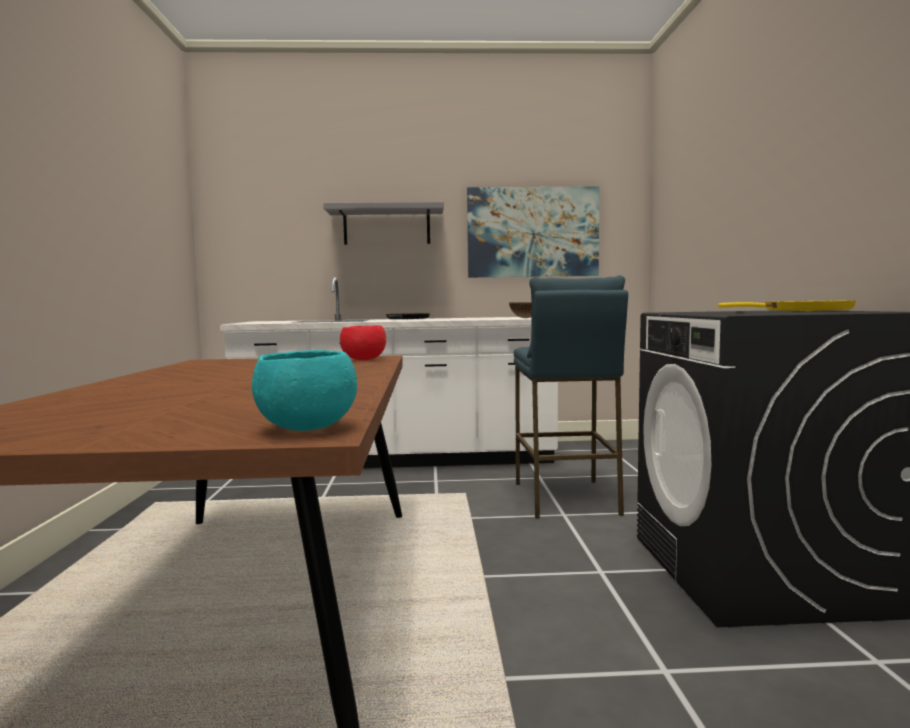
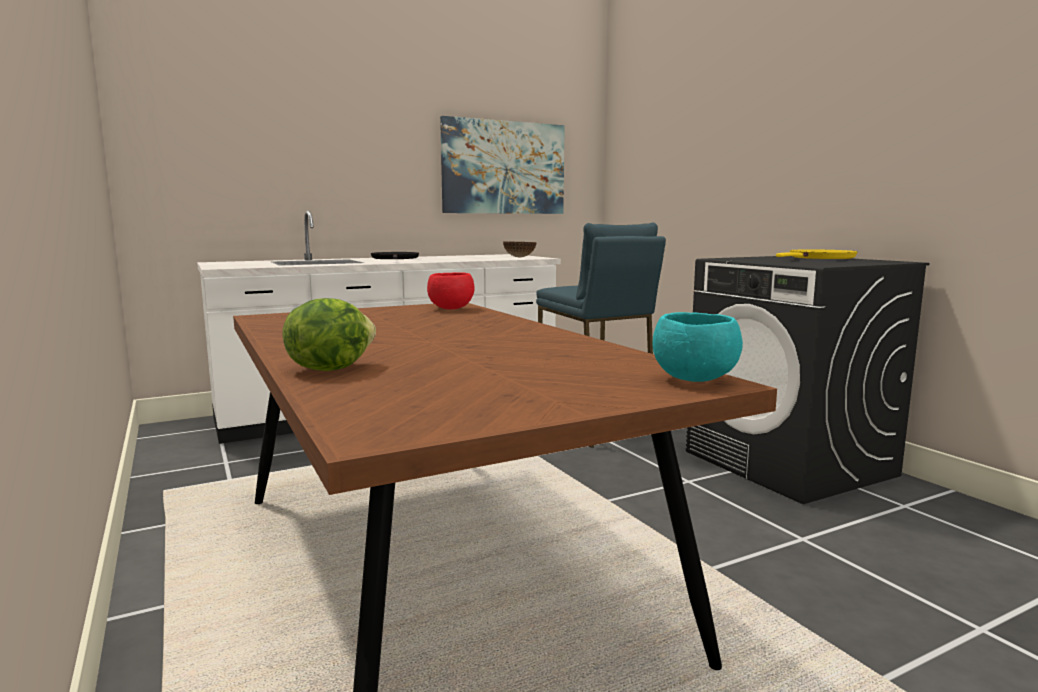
camera: 25 degrees left, 5 degrees up
(77, 396) = (329, 368): none -> lettuce
(386, 226) = (355, 153): grey shelf -> none

